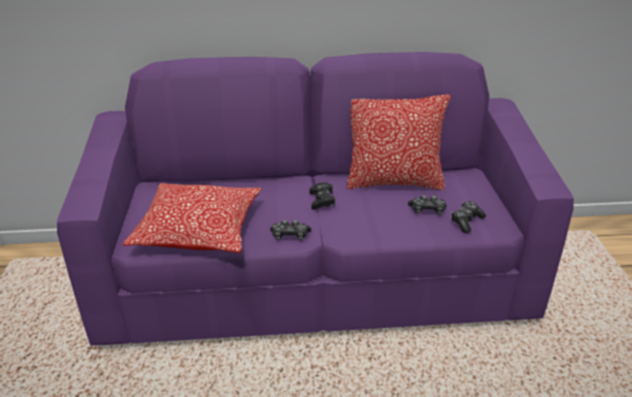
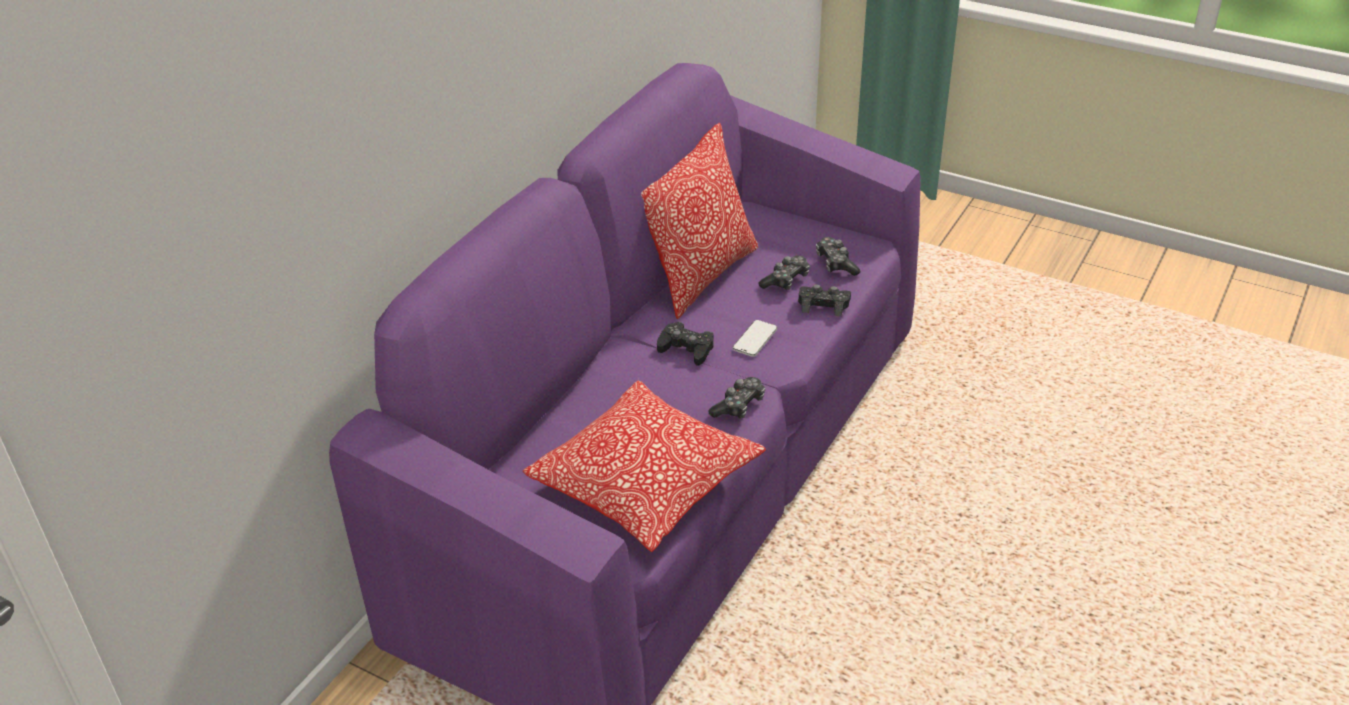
camera: 55 degrees left, 5 degrees up
(355, 219) = (755, 340): none -> phone
(420, 232) = (823, 304): none -> black game controller

